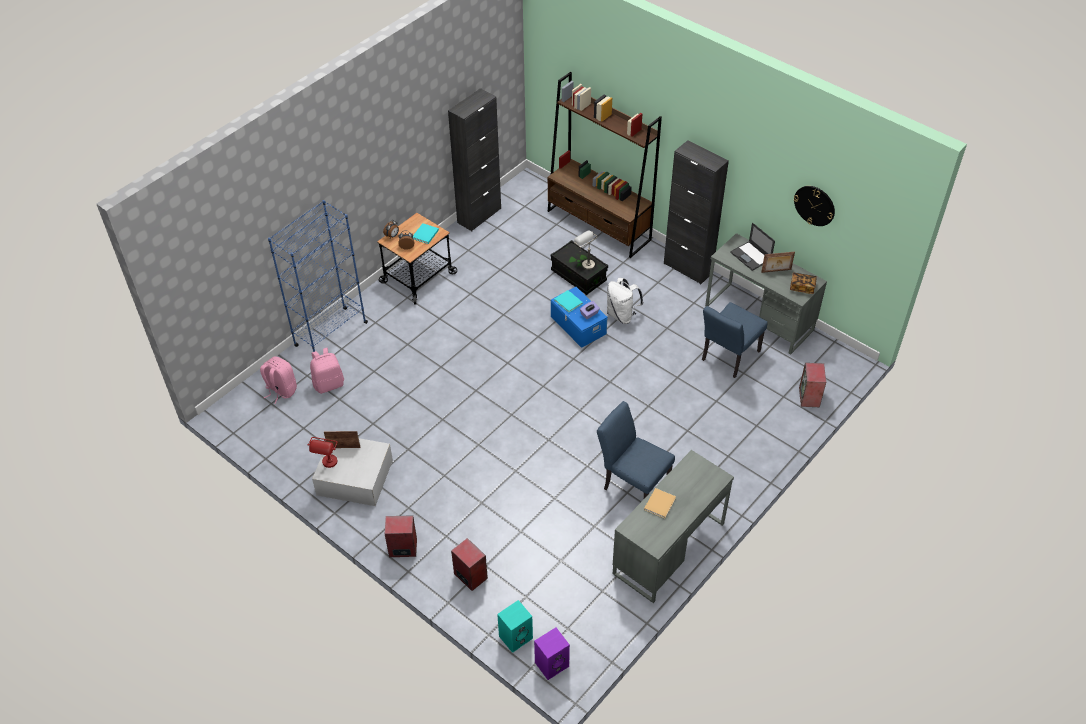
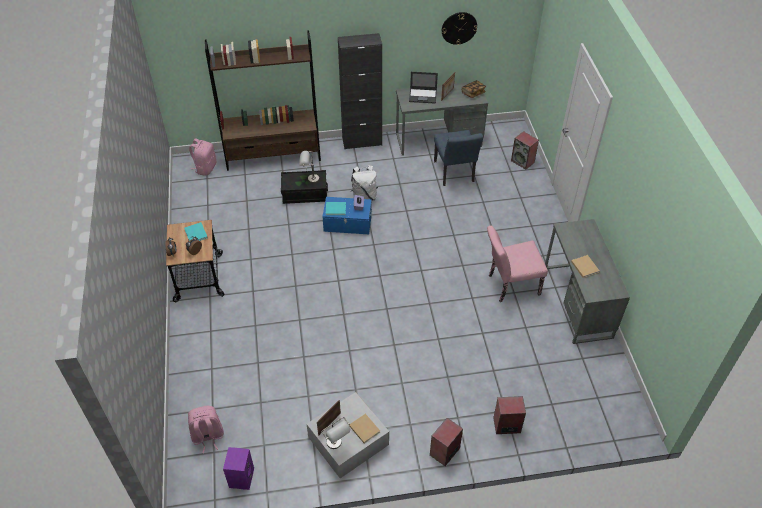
camera: 50 degrees left, 0 degrees up
(328, 466) = (337, 446): red table lamp -> grey table lamp
(329, 384) = (238, 399): pink backpack -> pink backpack (205, 168)
(330, 334) = (189, 366): blue bookcase -> none
(360, 472) = (364, 428): none -> beige book
(479, 215) = (183, 206): black cabinet -> none
(516, 636) = (581, 431): turquoise speaker -> none
(552, 663) = (619, 425): purple speaker -> purple speaker (241, 477)
(632, 484) = (509, 285): blue chair -> pink chair

